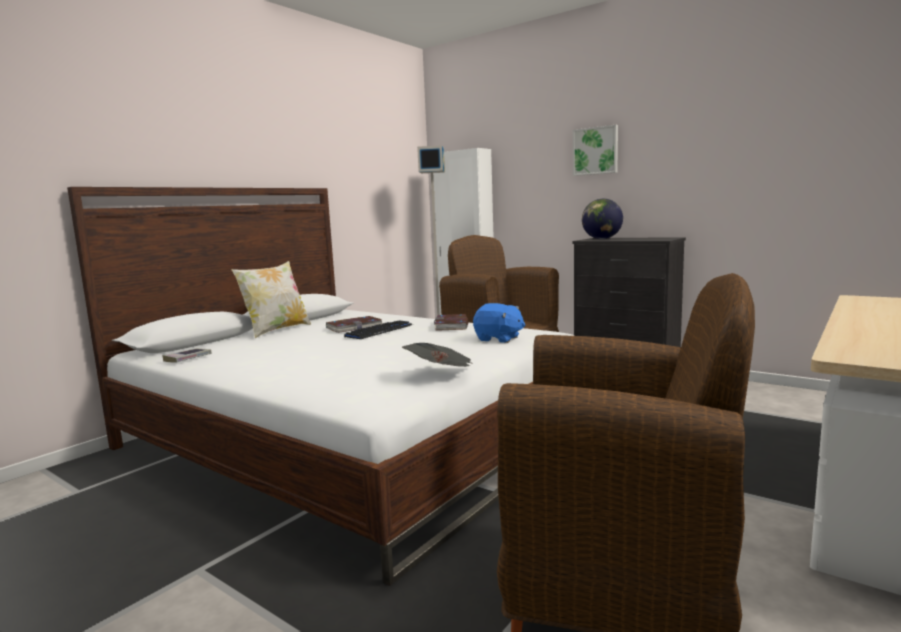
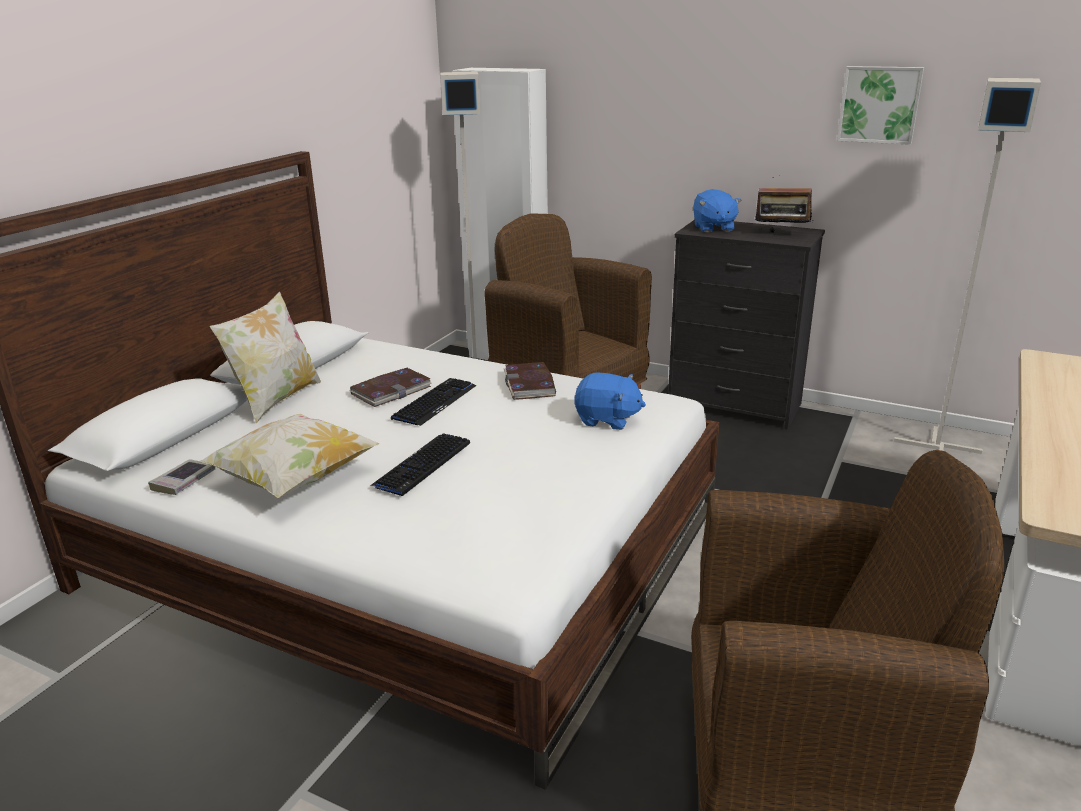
camera: 10 degrees left, 15 degrees up
(259, 359) = (294, 480): none -> pillow
(350, 353) = (422, 465): none -> keyboard
(441, 374) = (567, 511): newspaper -> none
(595, 151) = (706, 92): picture -> picture (879, 104)
(602, 239) = (713, 228): globe -> blue plush toy
(651, 239) = (781, 234): none -> radio
(789, 398) = (936, 446): none -> grey floor lamp

